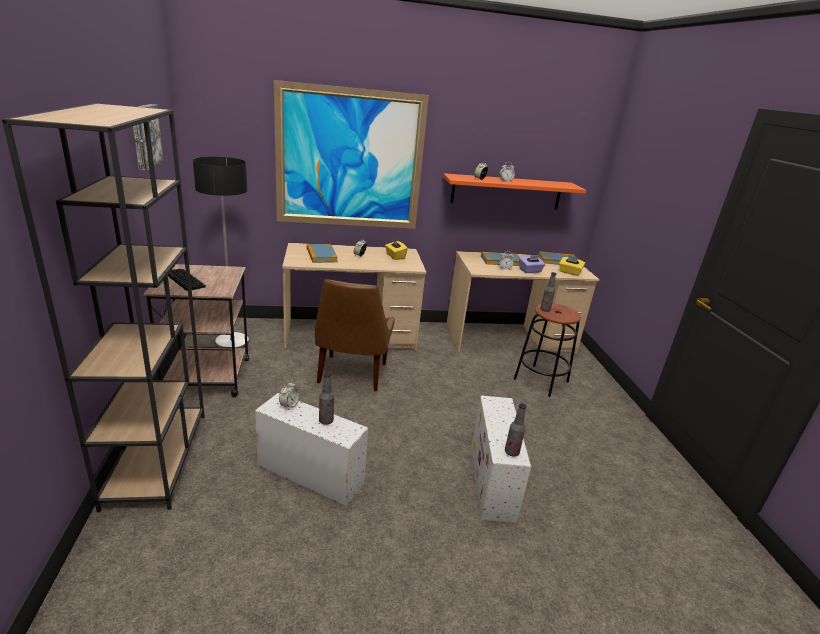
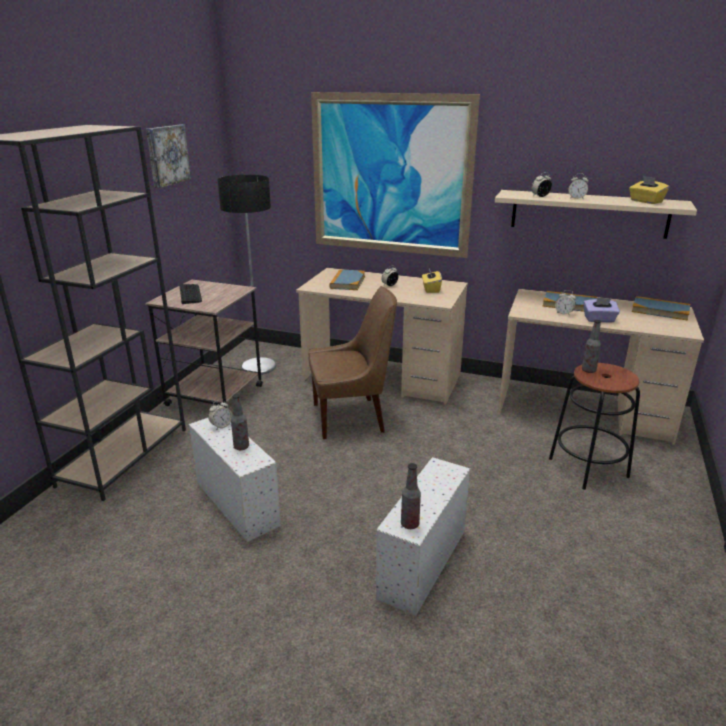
camera: 30 degrees right, 0 degrees up
(351, 374) = (351, 418): brown chair -> brown chair turned 135 degrees counterclockwise
(506, 192) = (589, 213): orange shelf -> beige shelf
(569, 272) = (661, 327): yellow tissue box -> yellow tissue box (645, 201)

